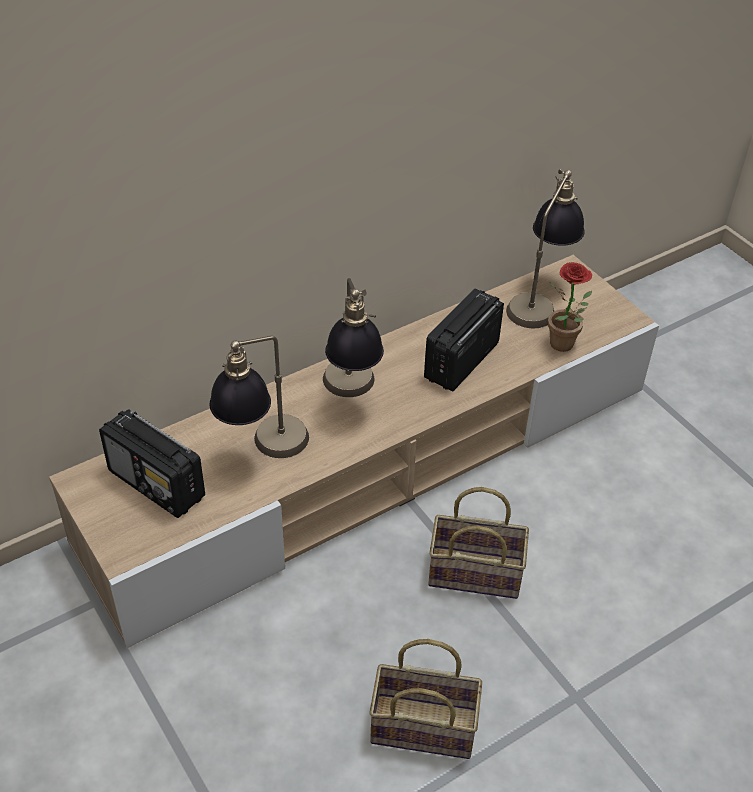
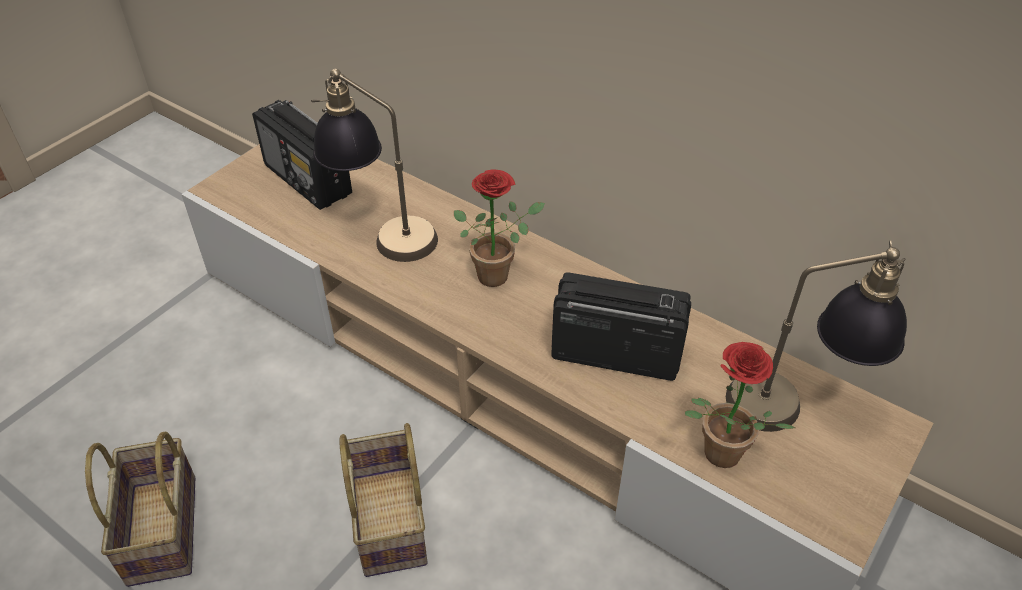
camera: 70 degrees right, 0 degrees up
(157, 485) = (308, 181): radio -> radio turned 60 degrees counterclockwise
(351, 395) = (498, 273): table lamp -> potted plant

